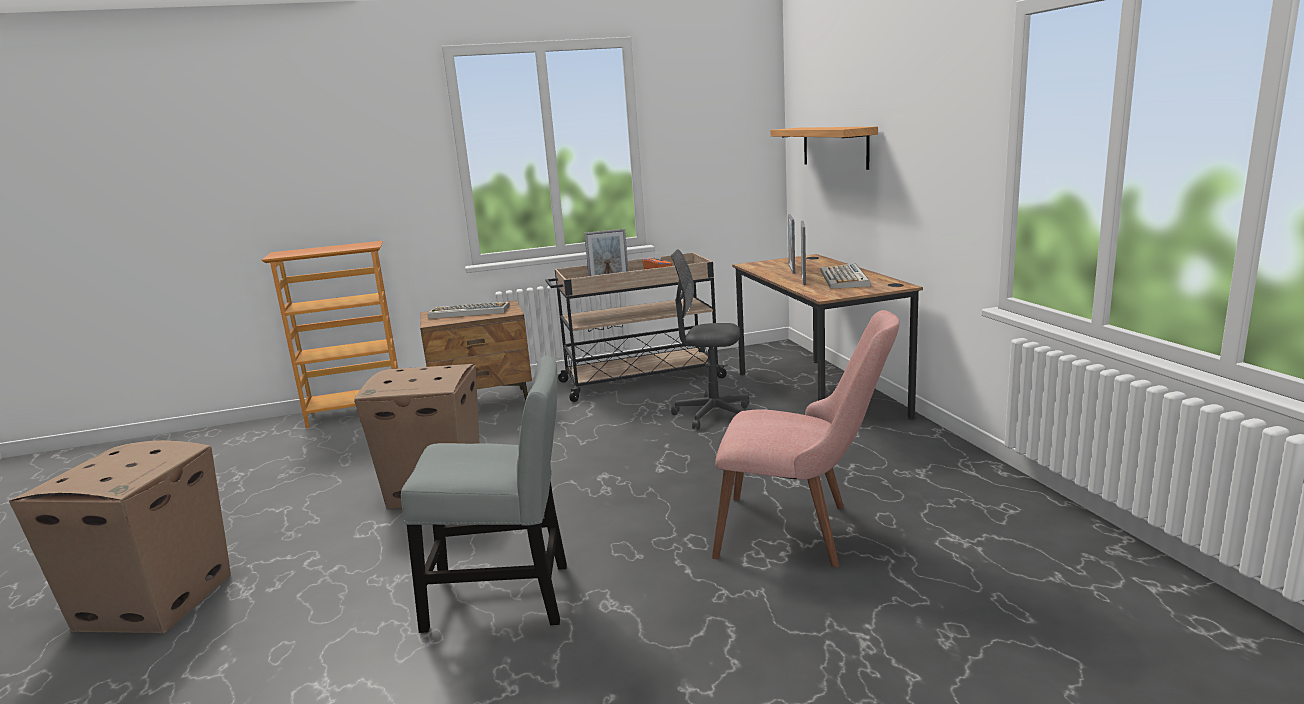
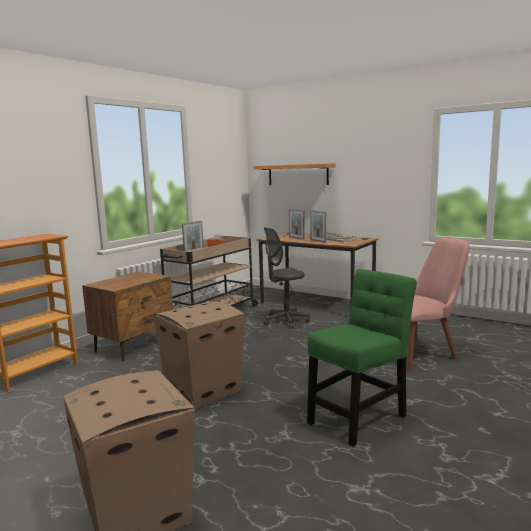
camera: 40 degrees left, 5 degrees down
(468, 312) = (124, 280): keyboard -> none
(506, 597) = (359, 417): grey chair -> green chair

